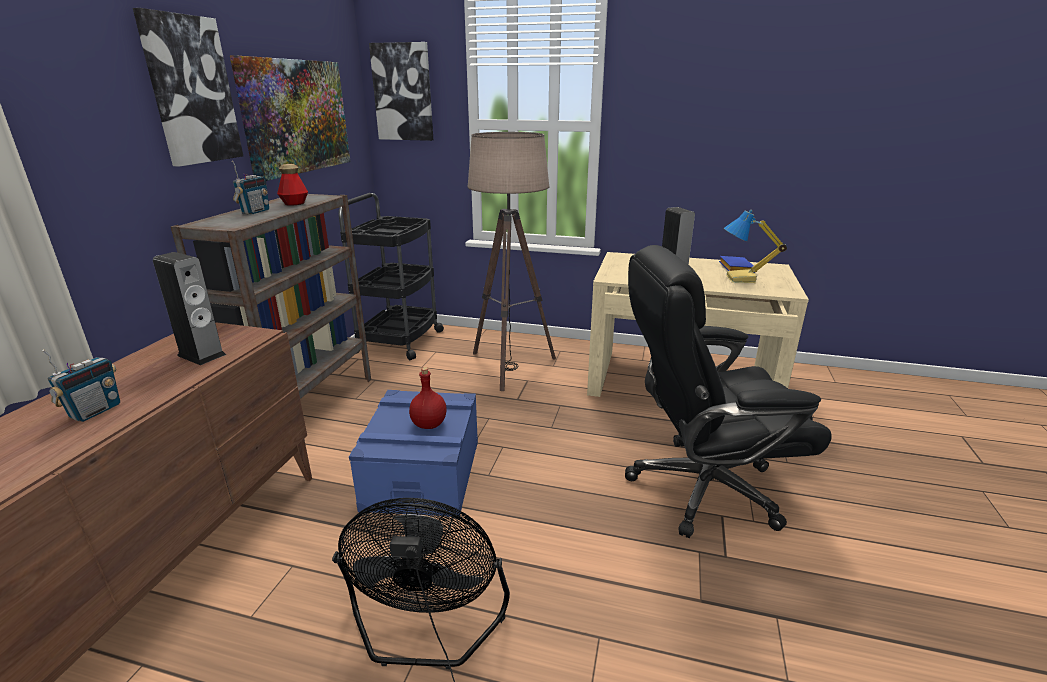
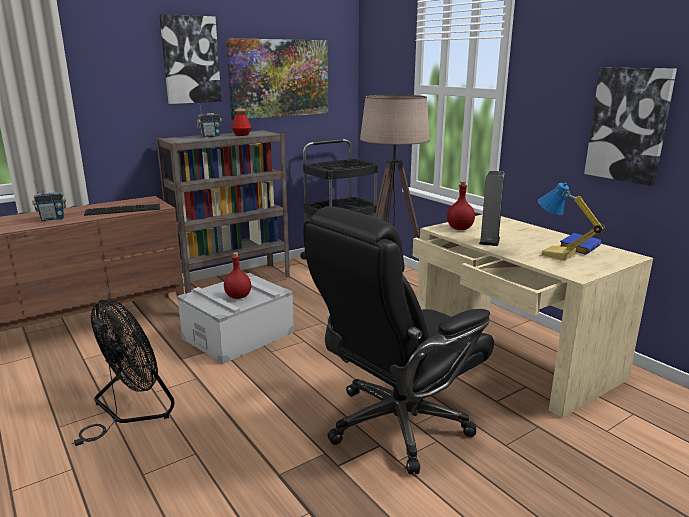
camera: 40 degrees right, 5 degrees down
(201, 355) = (124, 209): speaker -> keyboard
(403, 92) = (378, 62): picture -> picture (628, 125)
(423, 474) = (238, 335): blue storage box -> grey storage box
(623, 273) = (459, 228): none -> red bottle
(703, 488) = (398, 424): black office chair -> black office chair turned 75 degrees counterclockwise

